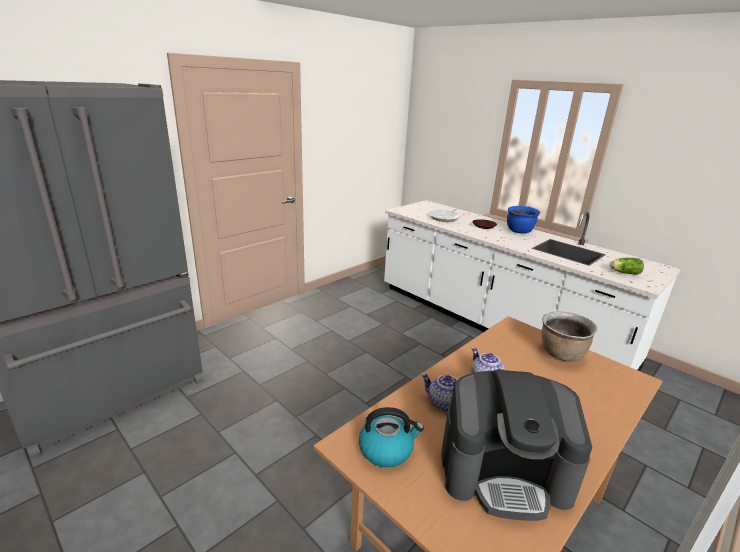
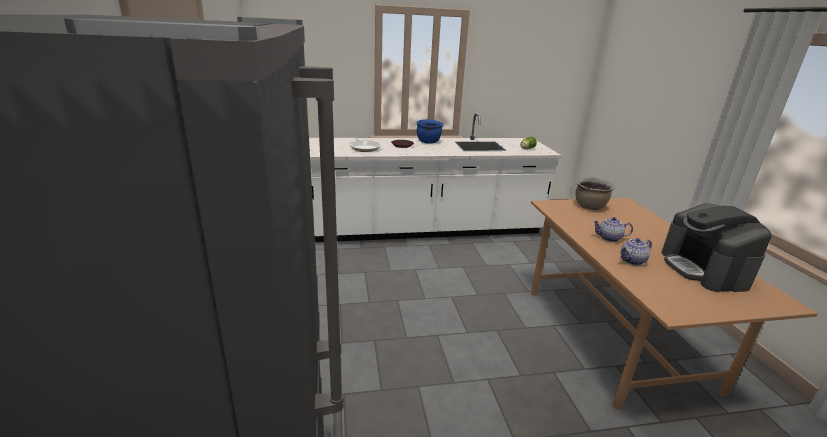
camera: 55 degrees left, 0 degrees up
(387, 449) = (679, 298): kettle -> none
(504, 471) = (704, 269): coffee machine -> coffee machine turned 135 degrees clockwise

